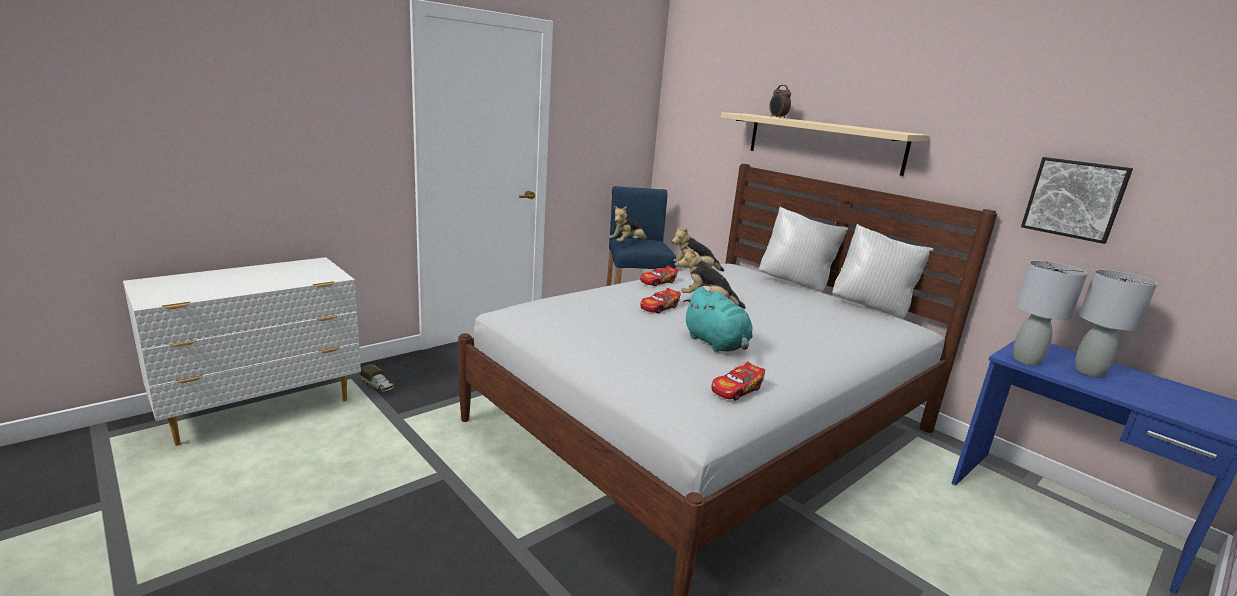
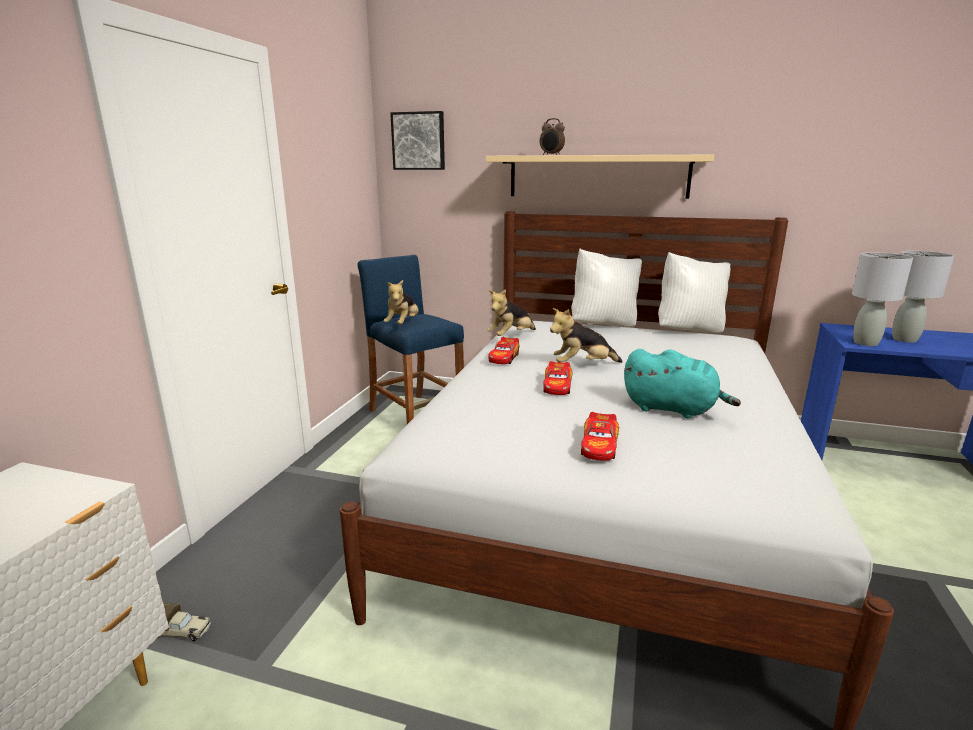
camera: 30 degrees left, 0 degrees up
(736, 389) = (775, 454): toy car -> toy car (599, 446)
(1074, 199) = (849, 196): picture -> picture (419, 141)

